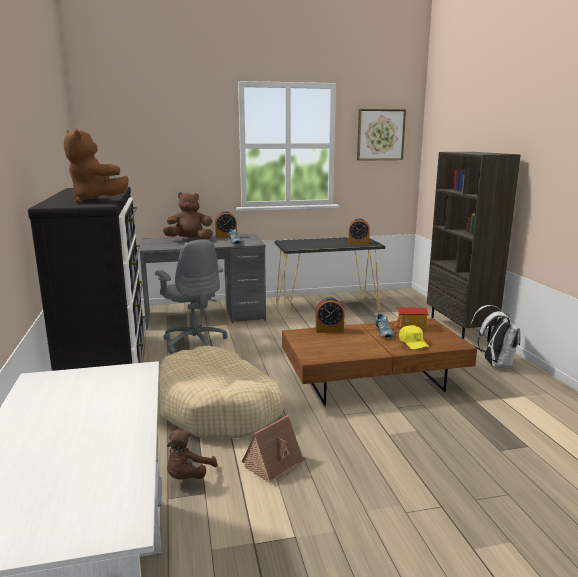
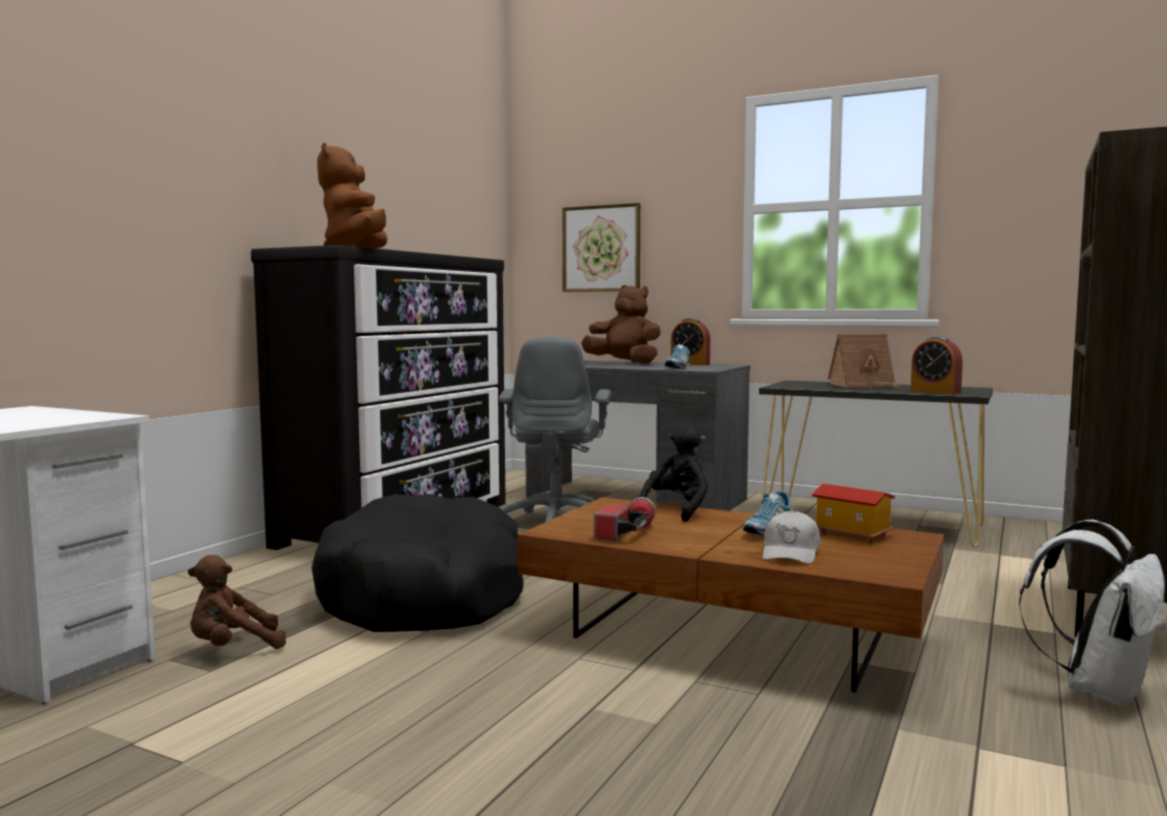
camera: 40 degrees right, 10 degrees down
(219, 408) = (426, 595): beige dog bed -> black dog bed
(274, 463) = (349, 675): toy house -> toy house (864, 386)
(329, 330) = (677, 510): alarm clock -> black plush toy
(340, 350) = (626, 532): none -> flashlight
(380, 135) = (1048, 170): picture -> picture (601, 248)
(413, 343) = (791, 553): yellow cap -> white cap

